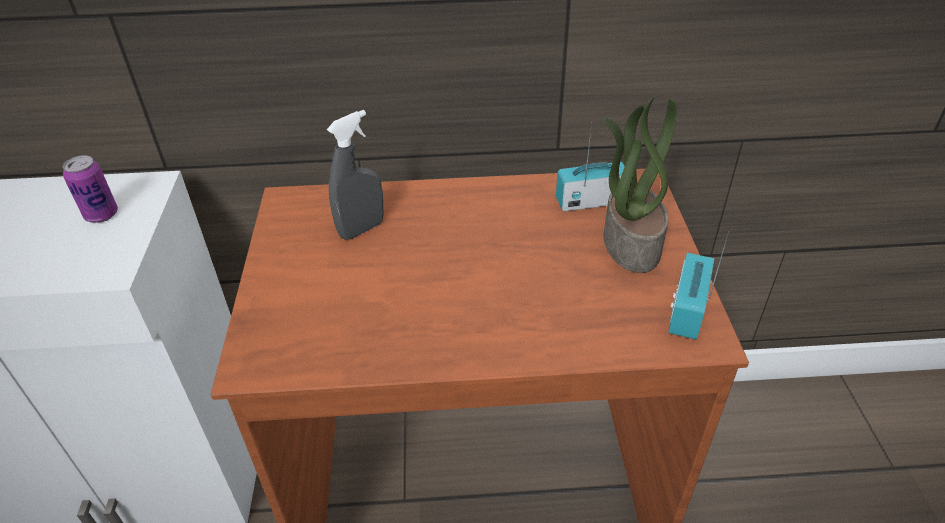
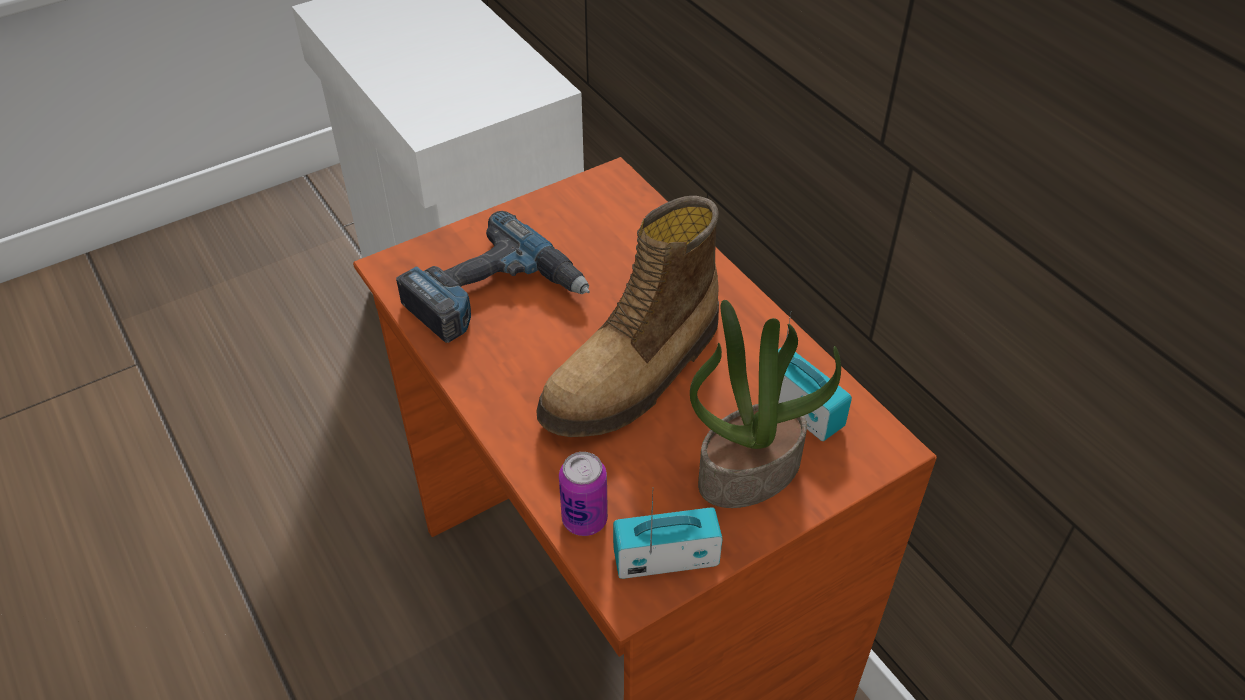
camera: 60 degrees right, 5 degrees up
(101, 215) = (489, 86): can -> can (584, 519)
(352, 310) = (494, 295): none -> power drill
(361, 229) = (608, 249): grey spray bottle -> none
(504, 262) = (636, 374): none -> boot

